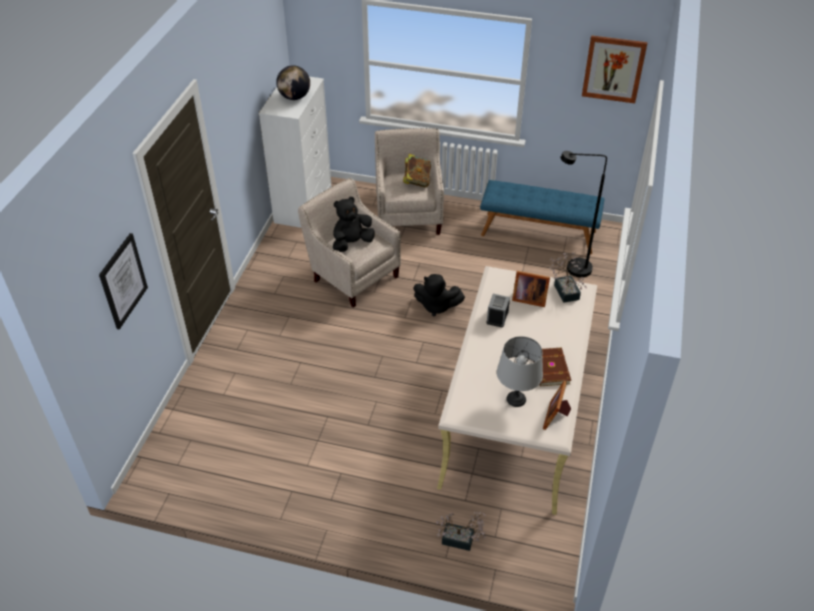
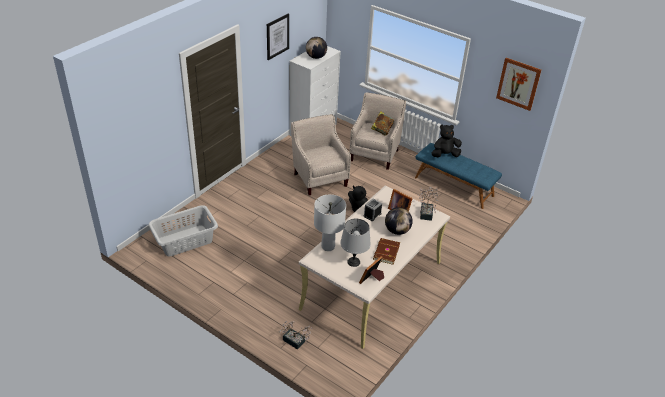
camera: 20 degrees right, 5 degrees down
(123, 281) = (153, 125): picture -> picture (277, 36)
(210, 439) = (184, 240): none -> grey laundry basket
(352, 243) = (319, 154): black plush toy -> black plush toy (444, 155)
(467, 388) = (327, 247): none -> white table lamp
(544, 331) = (397, 231): none -> globe
(571, 269) = (463, 214): black floor lamp -> none

